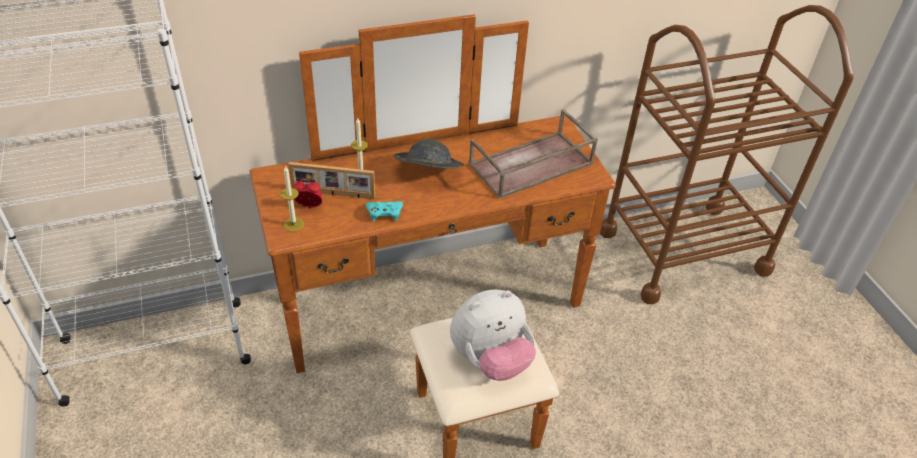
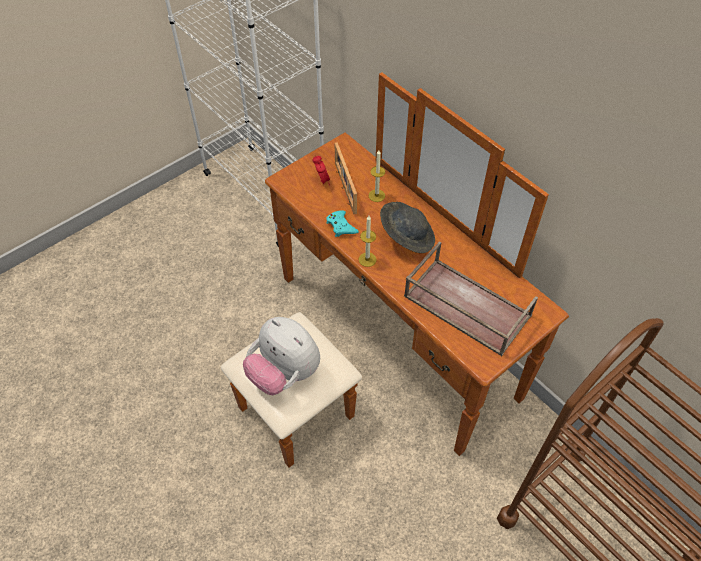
camera: 70 degrees right, 10 degrees up
(294, 224) = (299, 180): candle -> candle (367, 259)

